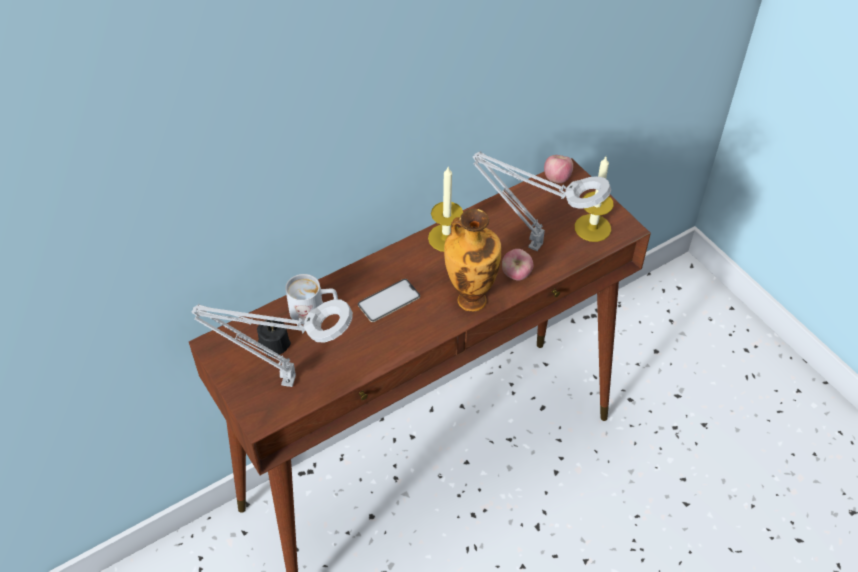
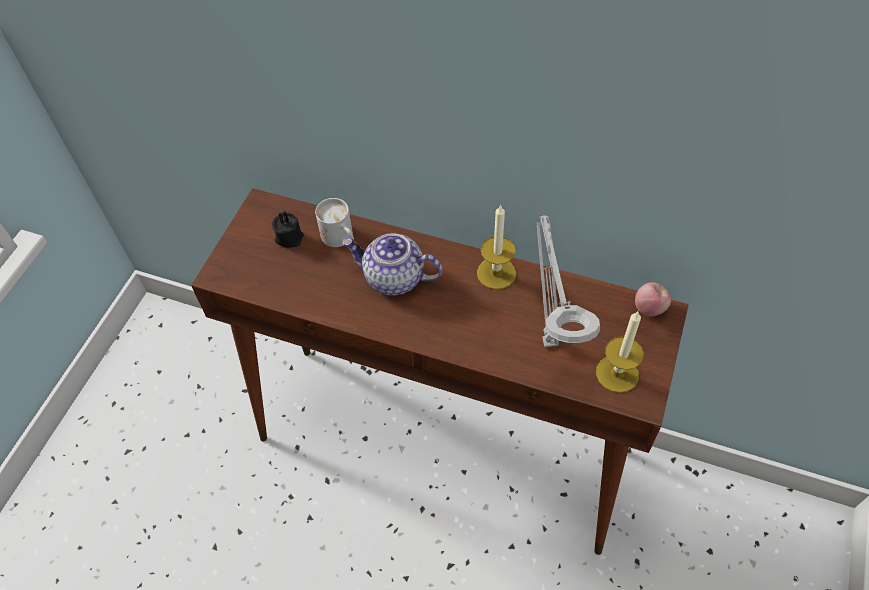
camera: 55 degrees right, 5 degrees up
(283, 380) = (260, 265): grey table lamp -> none
(389, 300) = (393, 278): phone -> teapot
(470, 298) = (446, 332): vase -> none
(516, 275) = (503, 349): apple -> none

